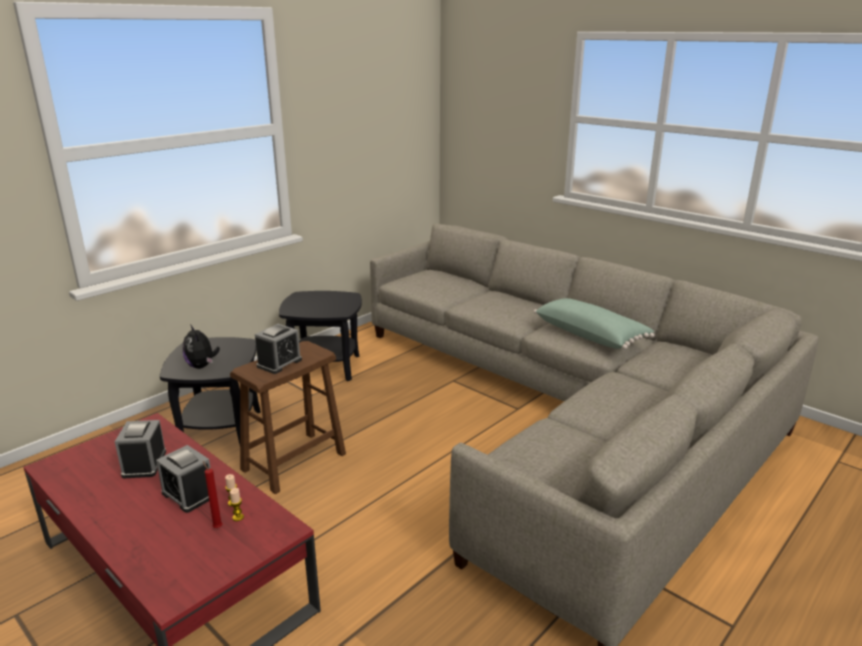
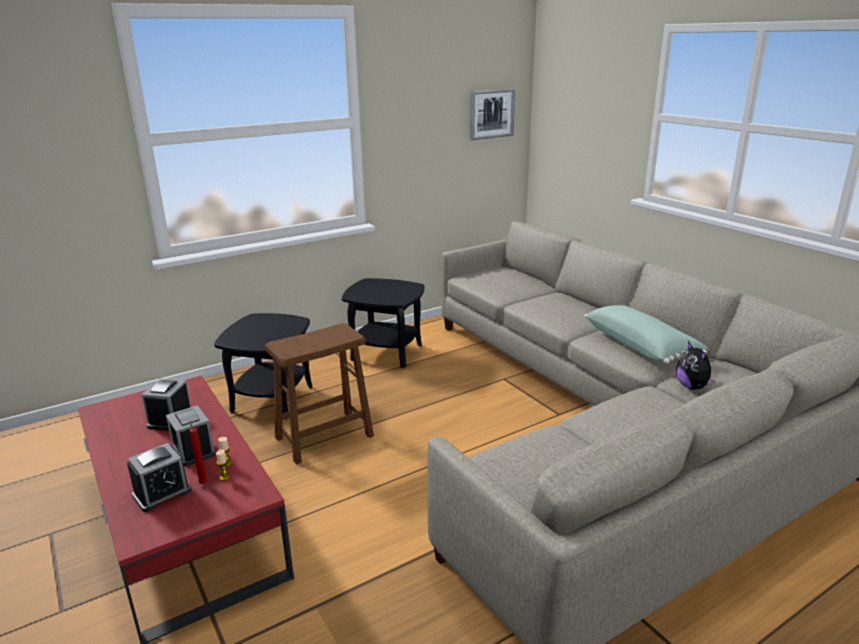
camera: 15 degrees right, 0 degrees up
(202, 366) = (252, 338): plush toy -> plush toy (692, 387)
(279, 363) = (310, 341): alarm clock -> alarm clock (162, 493)
(404, 117) = (491, 113): none -> picture

